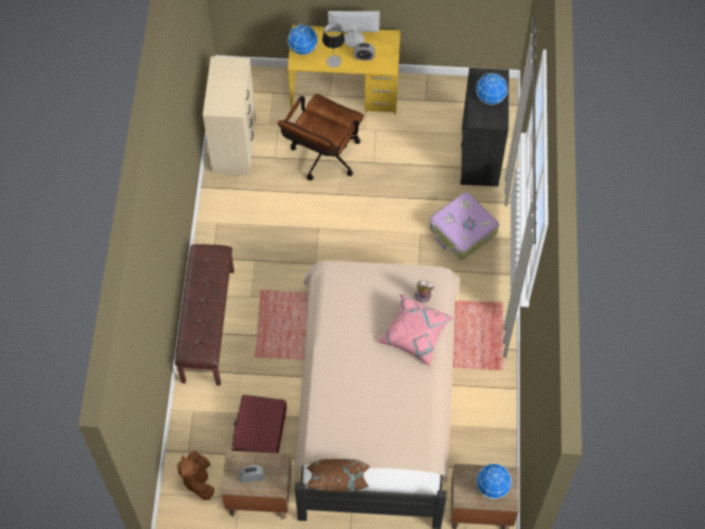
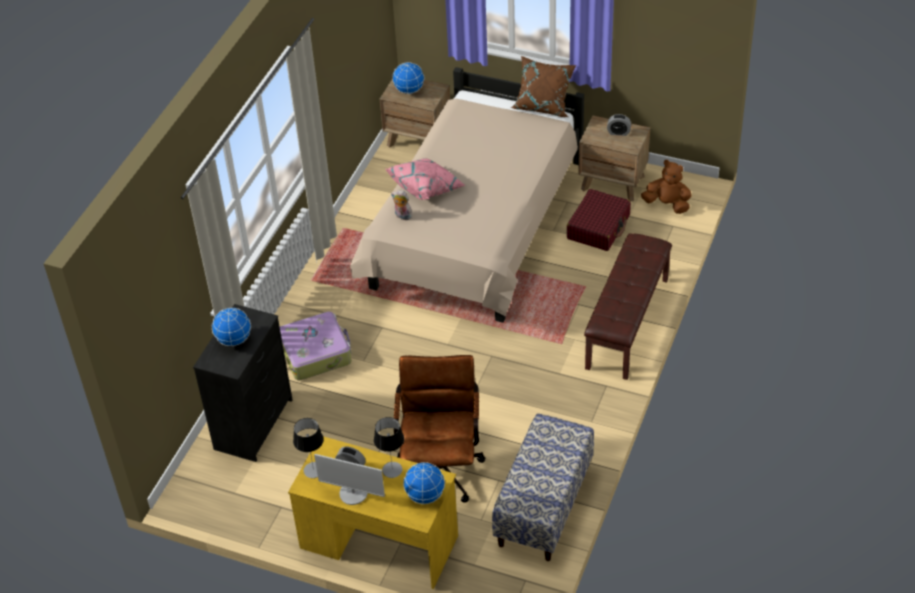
camera: 160 degrees left, 15 degrees down
(198, 480) = (667, 204): brown plush toy -> brown plush toy turned 75 degrees counterclockwise
(235, 146) = (544, 506): beige dresser -> bench
(322, 159) = (440, 465): brown office chair -> brown office chair turned 45 degrees counterclockwise
(389, 48) = (313, 470): none -> table lamp

